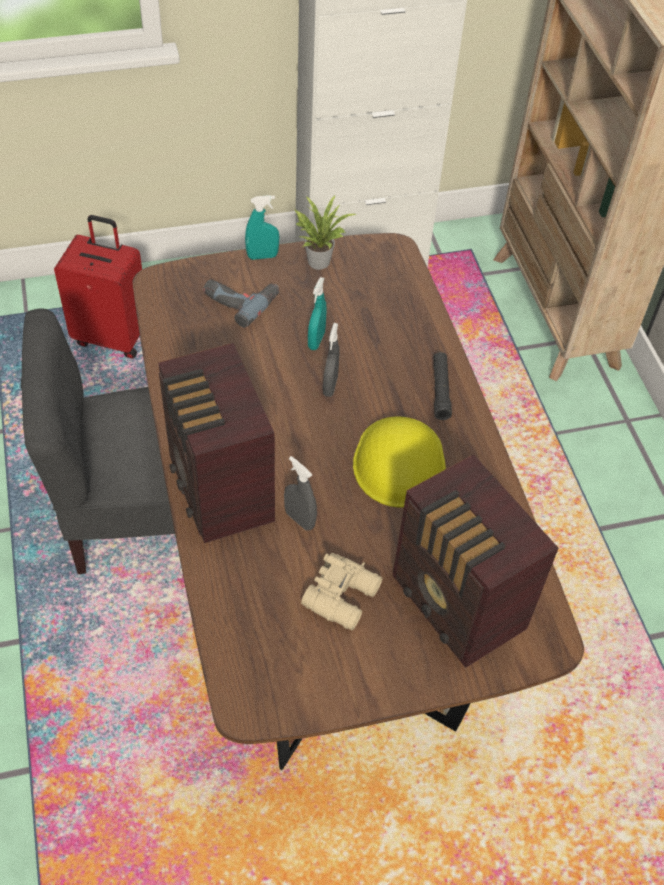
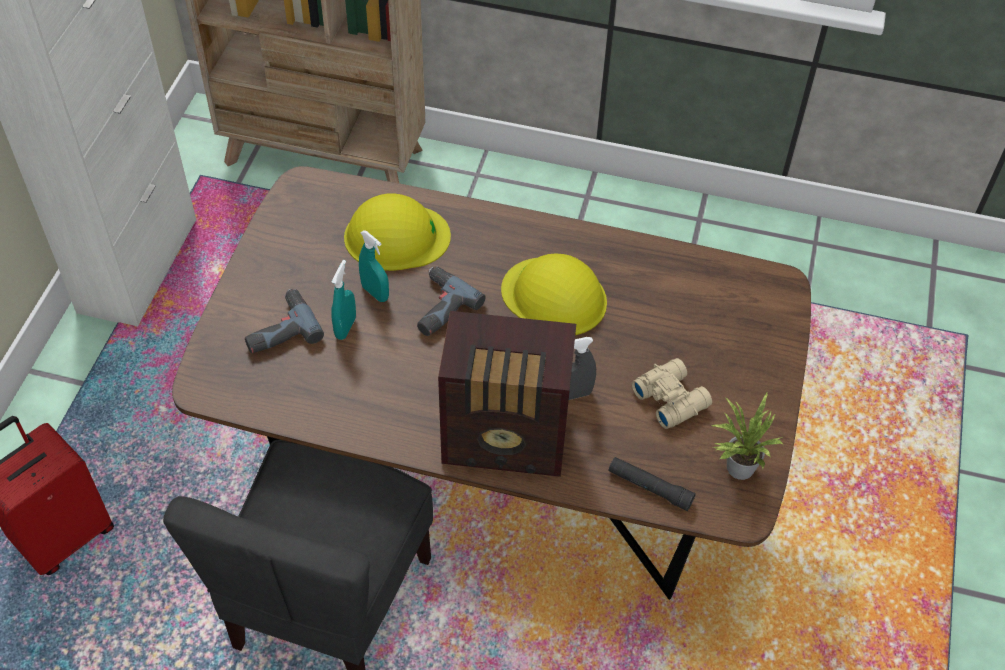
camera: 60 degrees left, 0 degrees up
(262, 256) = (233, 287): turquoise spray bottle -> turquoise spray bottle (345, 328)
(318, 259) = (272, 246): potted plant -> potted plant (736, 467)
(330, 386) = (437, 307): grey spray bottle -> power drill
(385, 328) = (396, 236): none -> yellow hard hat
(440, 390) = (494, 232): black flashlight -> black flashlight (649, 487)
(458, 606) = (720, 326): radio -> none

